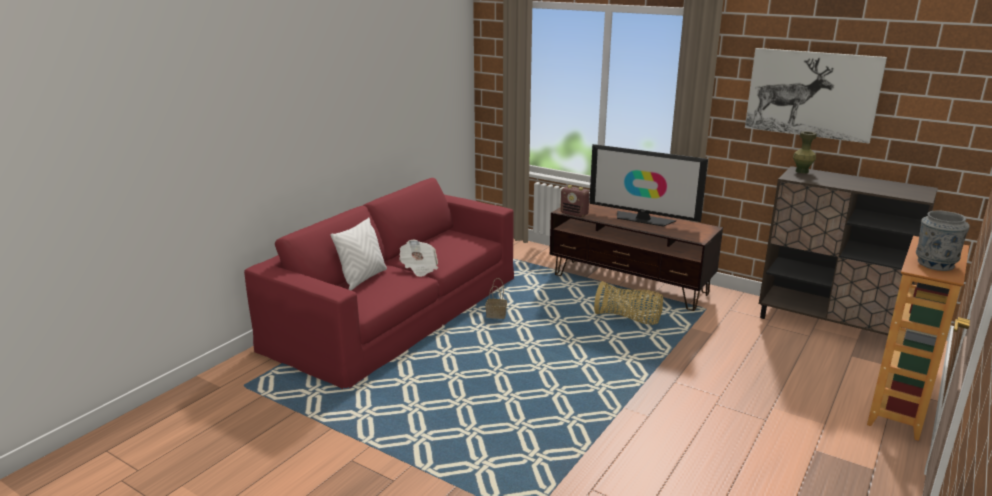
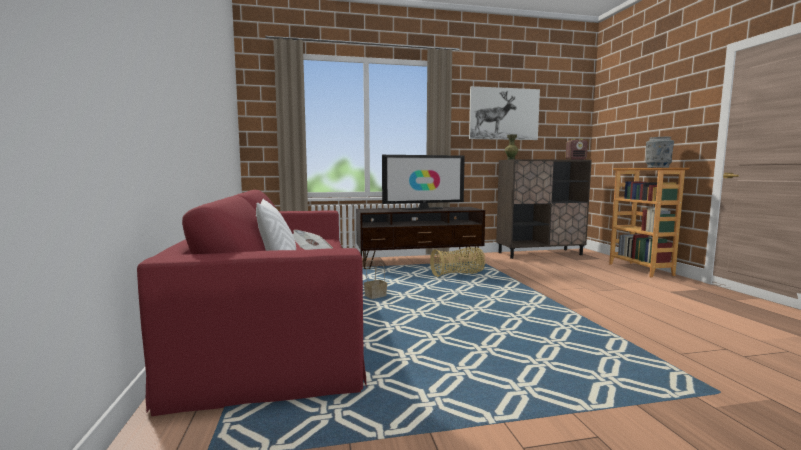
camera: 45 degrees left, 15 degrees down
(574, 214) = (378, 211): radio -> radio (576, 159)

